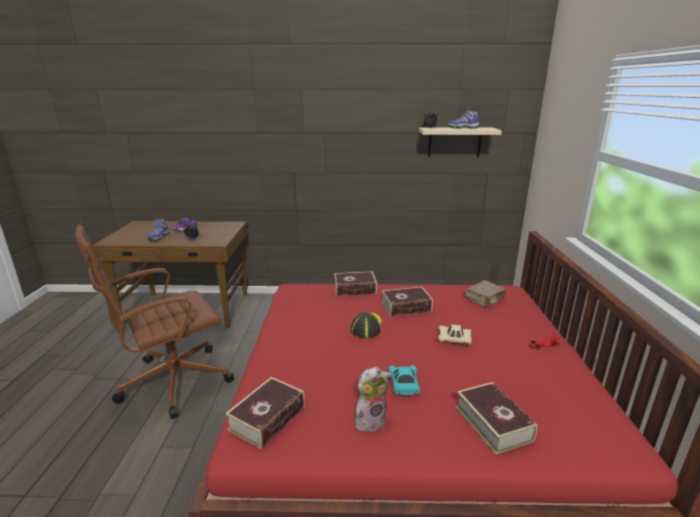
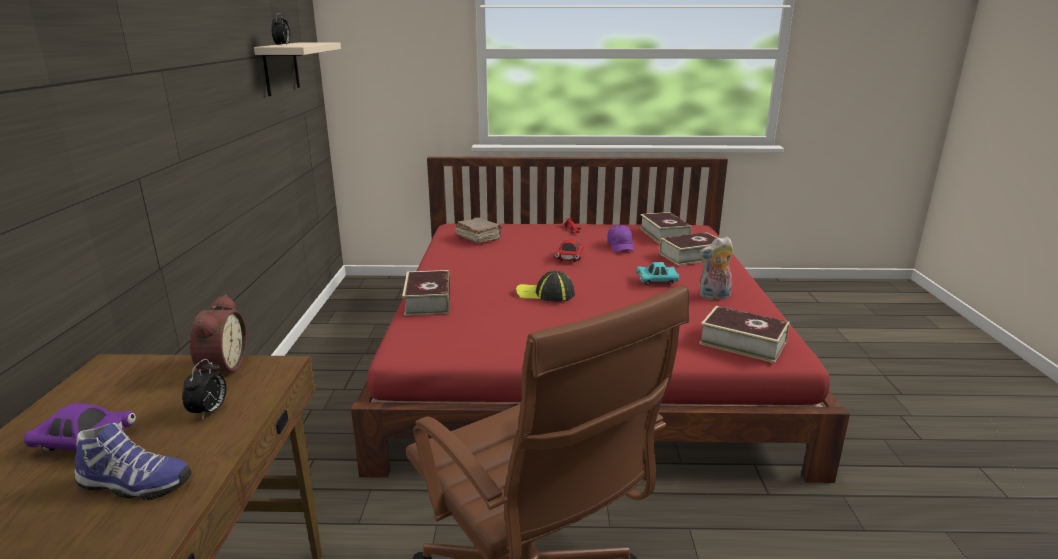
camera: 90 degrees left, 0 degrees up
(222, 236) = (221, 368): none -> alarm clock
(370, 420) = (714, 297): plush toy -> plush toy turned 75 degrees counterclockwise
(406, 307) = (492, 273): book -> book (664, 234)
(454, 340) = (569, 258): beige toy car -> red toy car
(462, 128) = (299, 43): shoe -> none
(503, 372) = (621, 246): none -> purple cap

